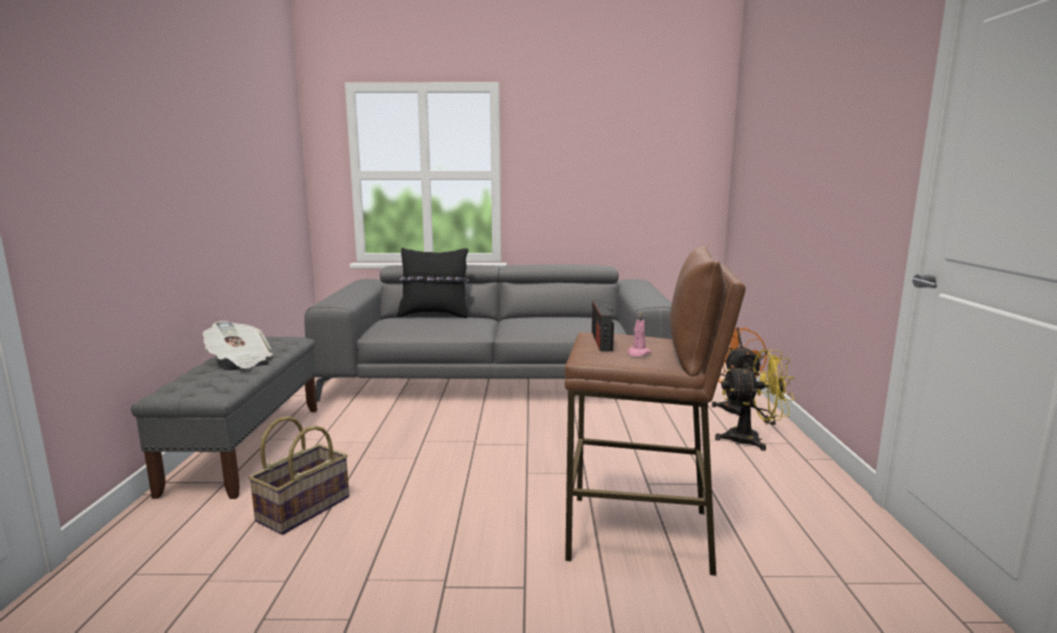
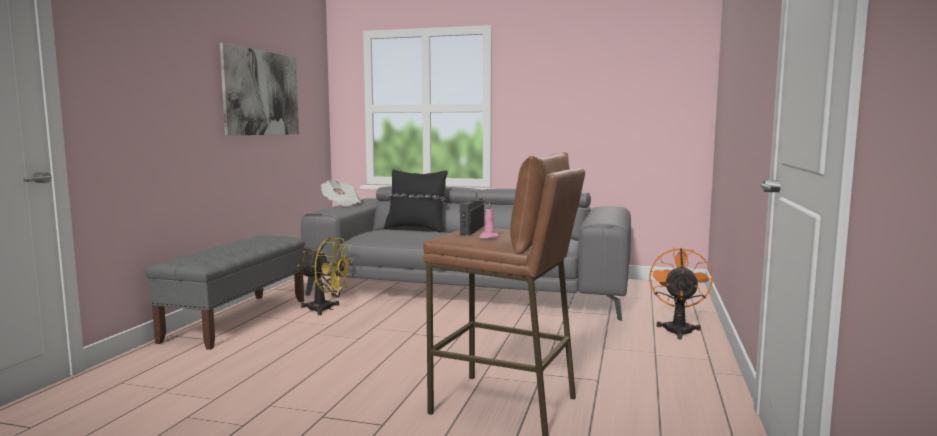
camera: 15 degrees right, 5 degrees down
(239, 159) = (262, 93): none -> picture
(239, 360) = (236, 247): newspaper -> newspaper (341, 204)
(303, 508) = (253, 360): basket -> none
(752, 439) = (673, 354): yellow fan -> yellow fan (326, 309)

